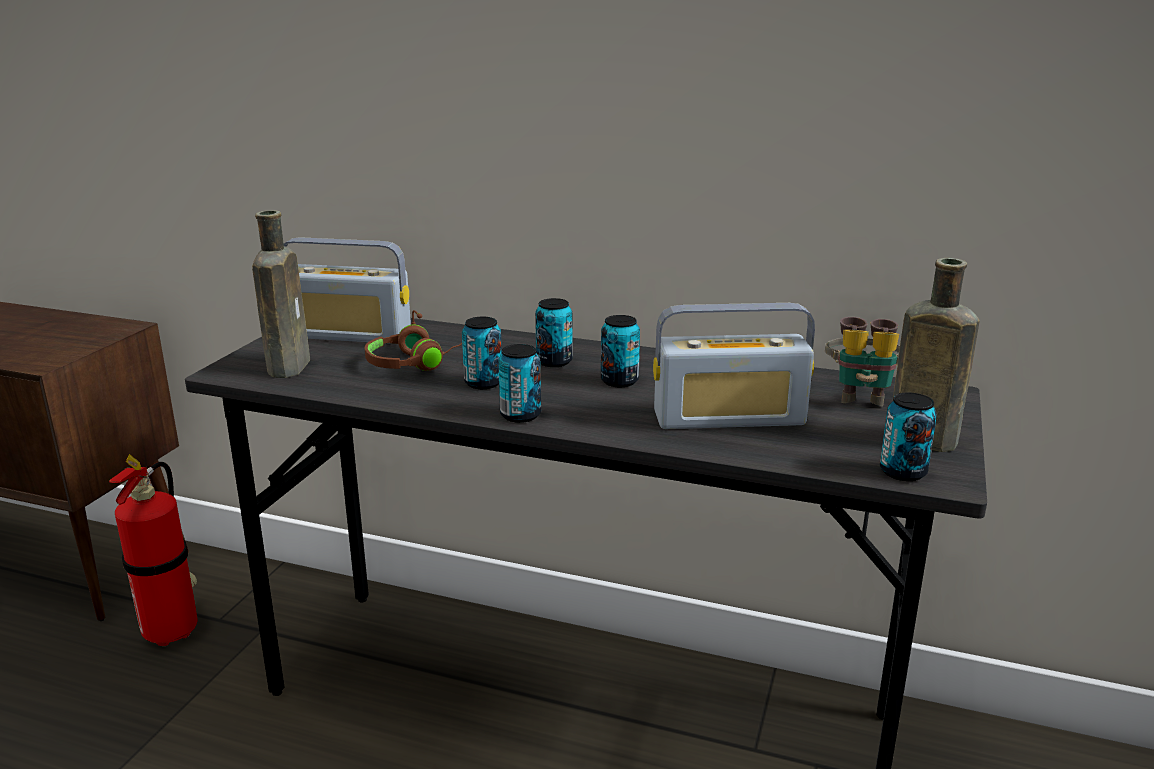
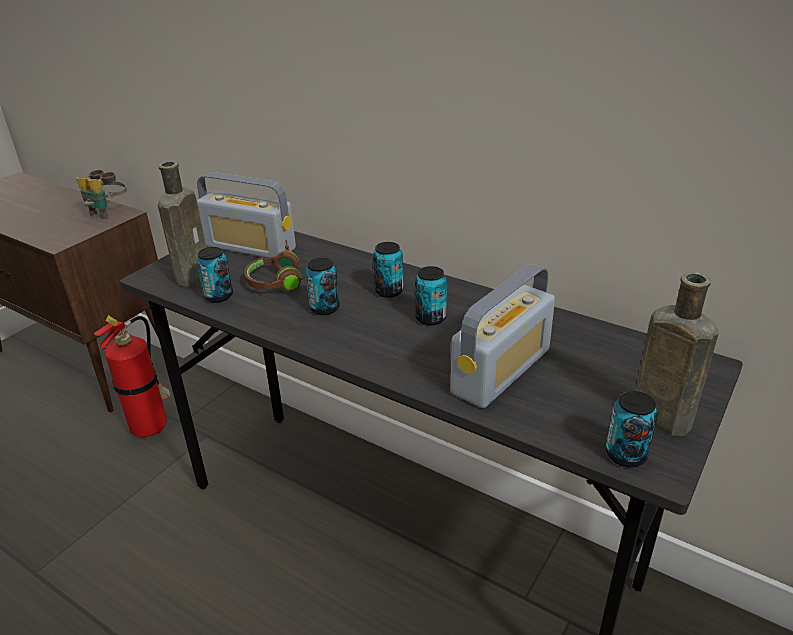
camera: 15 degrees right, 10 degrees up
(520, 415) = (336, 346): can -> can (218, 296)
(729, 418) = (501, 371): radio -> radio turned 60 degrees counterclockwise
(861, 395) = (628, 358): binoculars -> binoculars (107, 212)

